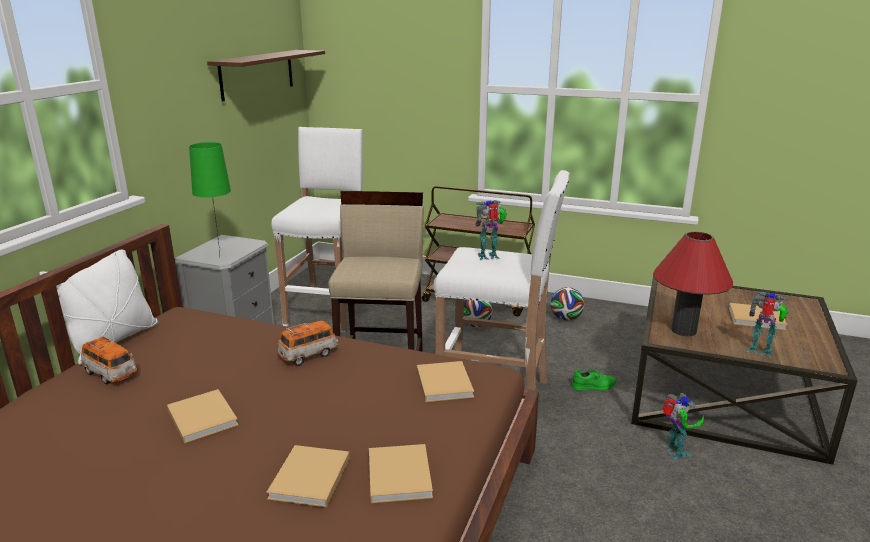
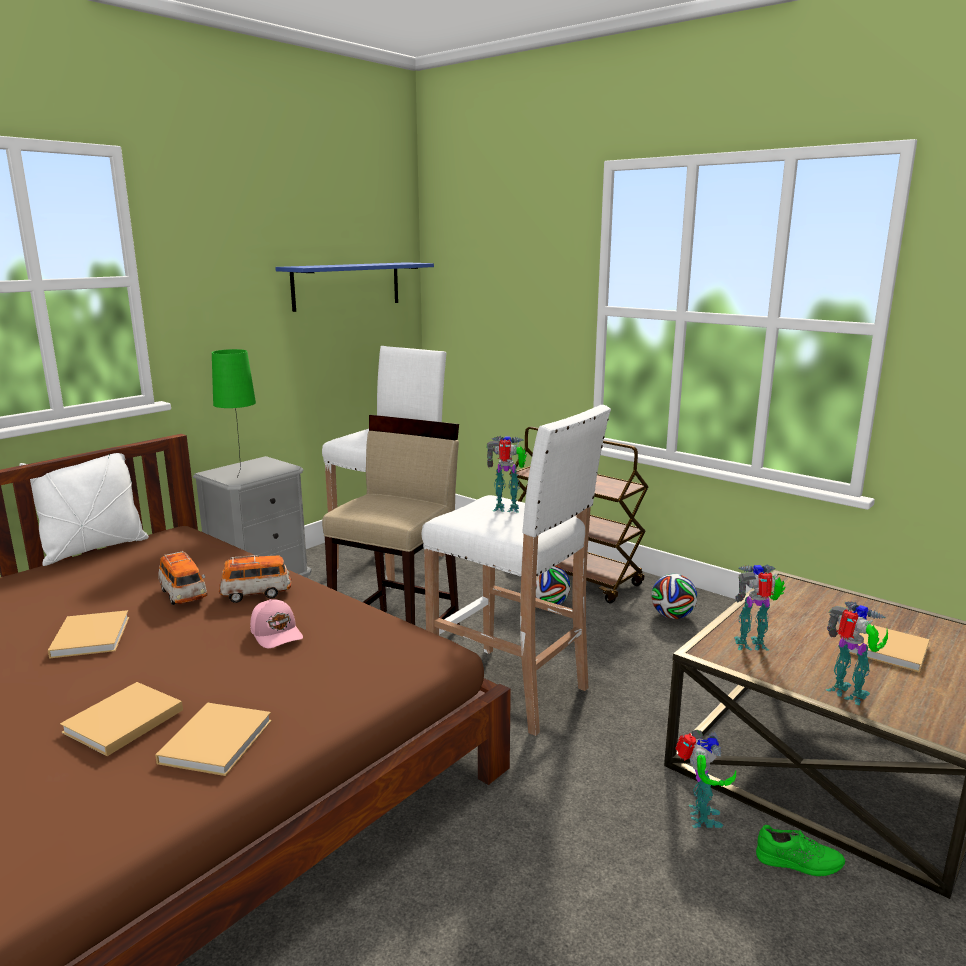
camera: 20 degrees right, 5 degrees down
(111, 374) = (59, 579): toy car -> toy car (183, 595)
(257, 74) = (347, 285): brown shelf -> blue shelf
(361, 384) = (277, 633): none -> pink cap
(444, 382) = (369, 649): beige book -> none
(594, 386) = (647, 707): green shoe -> green shoe (799, 862)
(683, 330) = (752, 646): red table lamp -> toy robot

